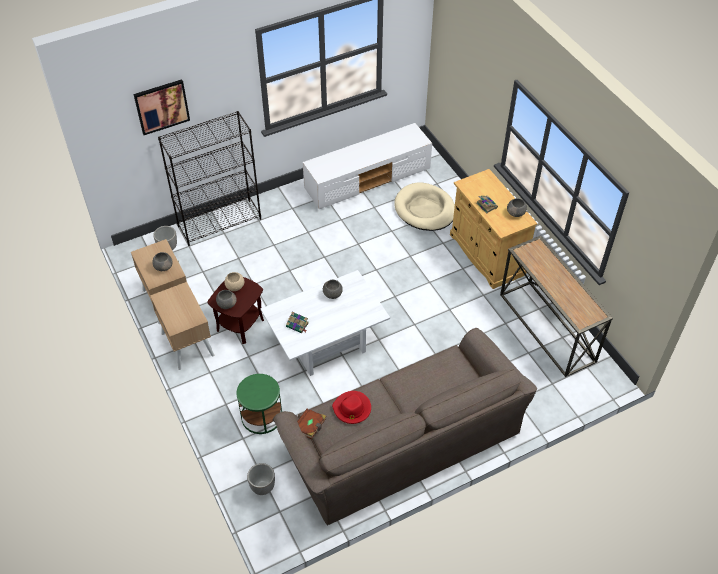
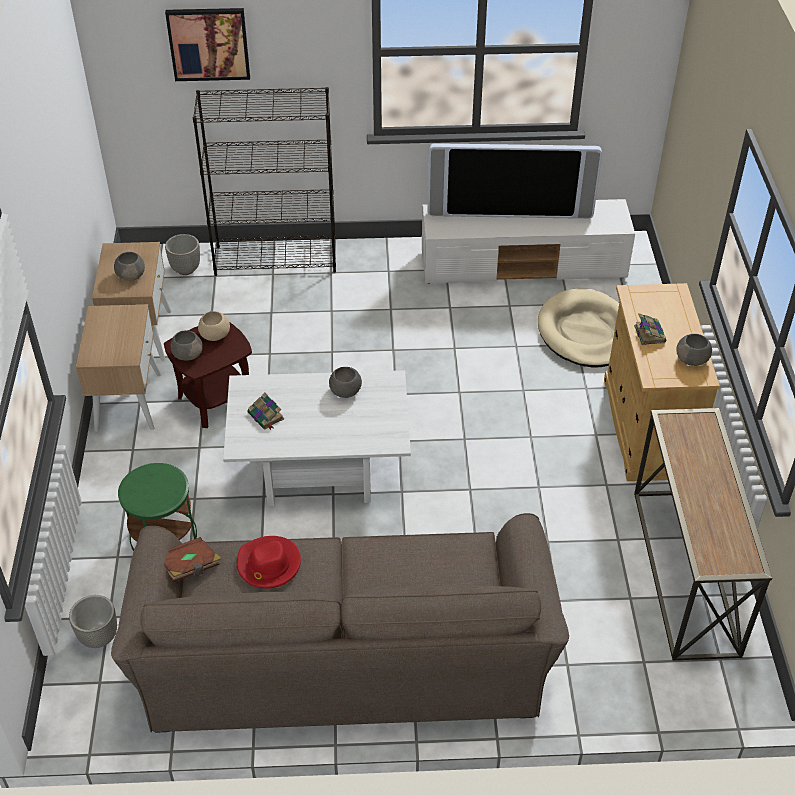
camera: 25 degrees right, 5 degrees down
(355, 151) = (509, 212): none -> television

